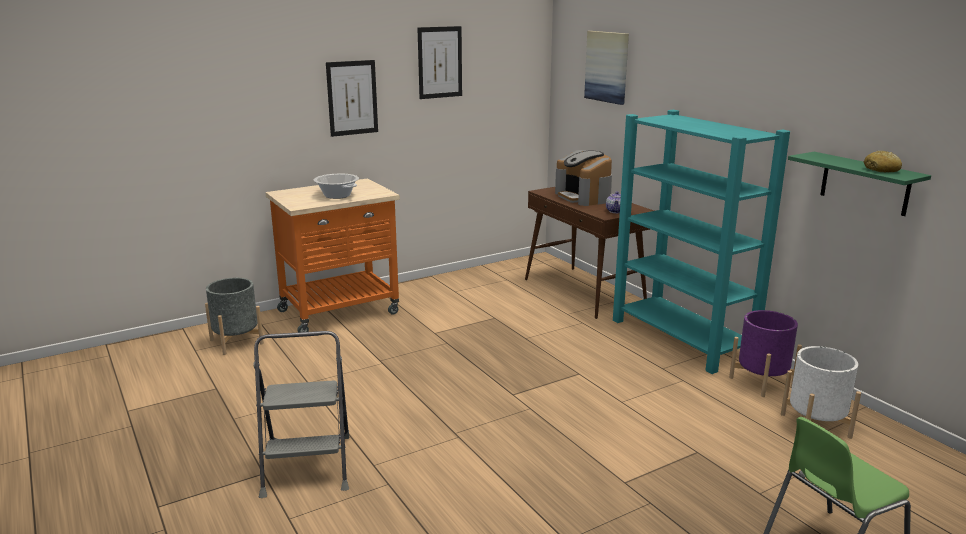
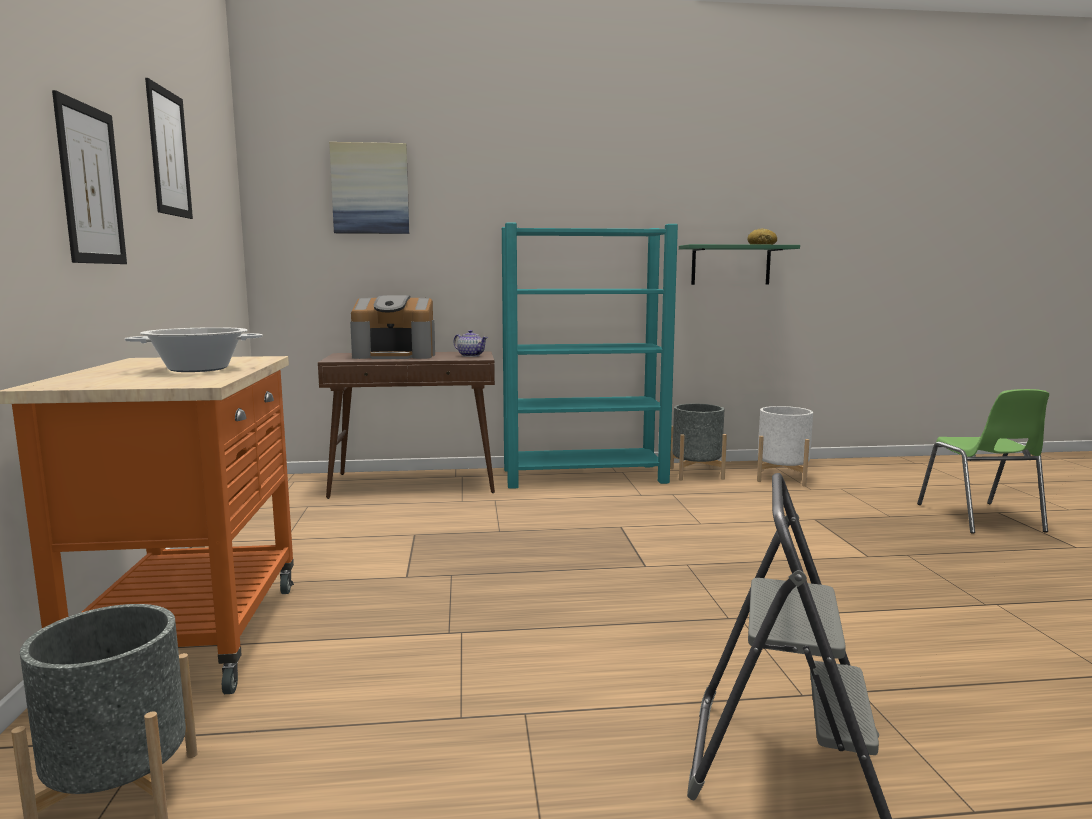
camera: 65 degrees left, 10 degrees down
(761, 382) = (696, 473): purple planter -> grey planter

